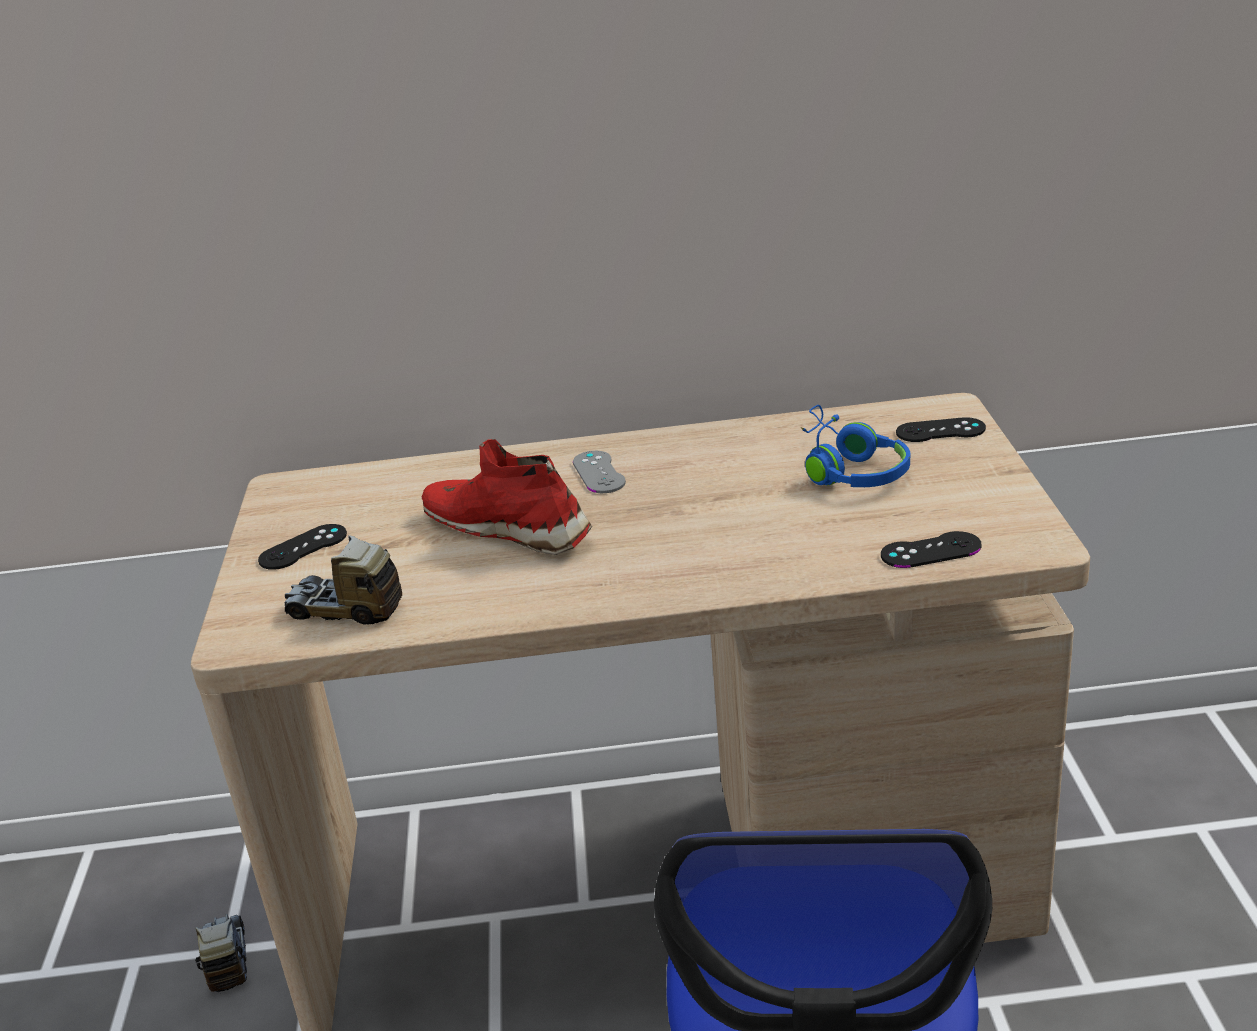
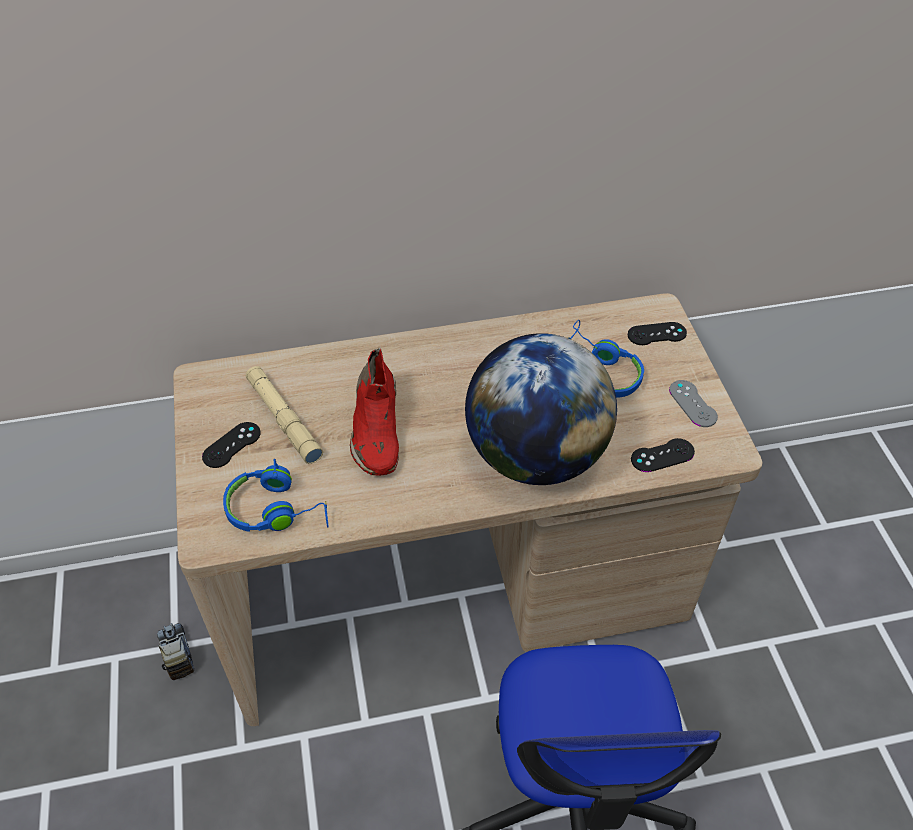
camera: 10 degrees left, 20 degrees up
(345, 610) = (277, 510): toy truck -> blue headphones
(383, 522) = (284, 419): none -> beige flashlight
(509, 529) = (376, 428): red shoe -> red shoe turned 120 degrees counterclockwise
(599, 472) = (429, 370): grey game controller -> grey game controller (693, 403)
(735, 553) = (535, 456): none -> globe

